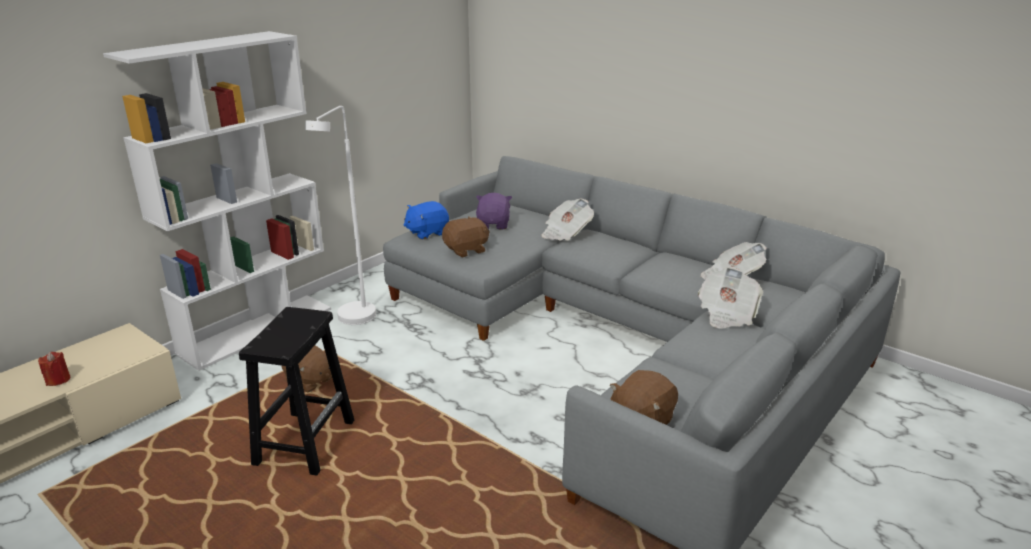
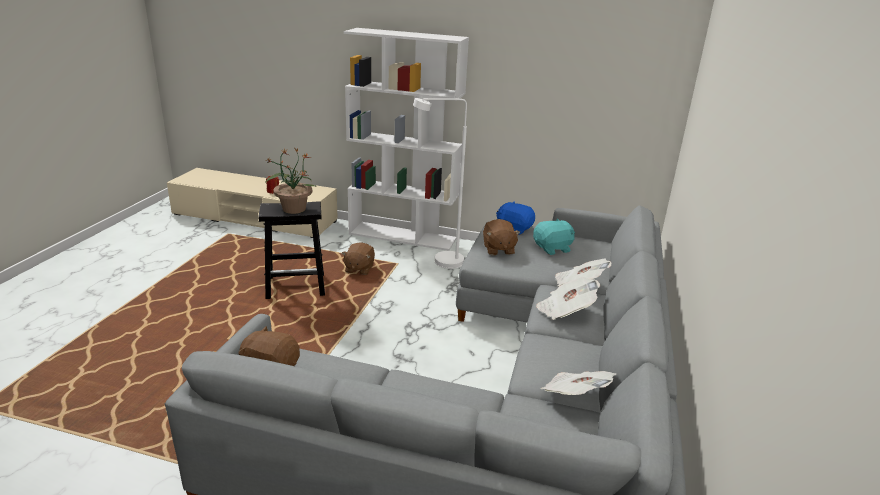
camera: 65 degrees right, 0 degrees up
(292, 328) = (293, 209): none -> potted plant
(466, 250) = (498, 249): brown plush toy -> brown plush toy turned 45 degrees clockwise
(494, 225) = (552, 248): purple plush toy -> turquoise plush toy
(726, 314) = (482, 399): newspaper -> newspaper (565, 311)

